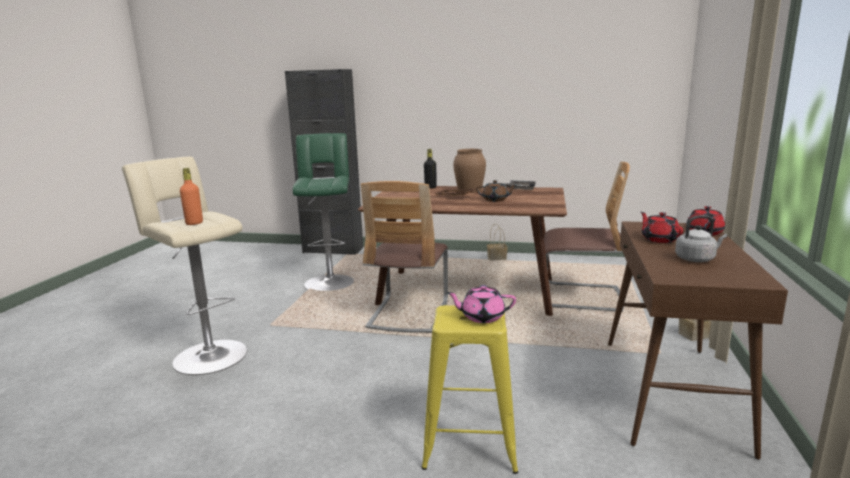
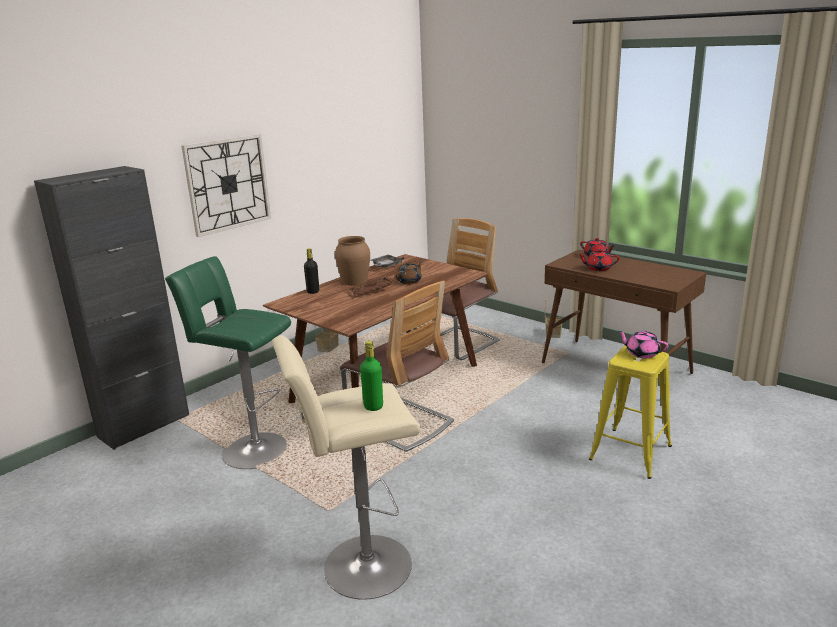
camera: 60 degrees left, 5 degrees up
(194, 223) = (373, 406): orange bottle -> green bottle
(432, 95) = (228, 184): none -> wall clock
(482, 317) = (641, 353): pink teapot -> pink teapot turned 90 degrees clockwise
(696, 259) = (644, 272): grey kettle -> none

